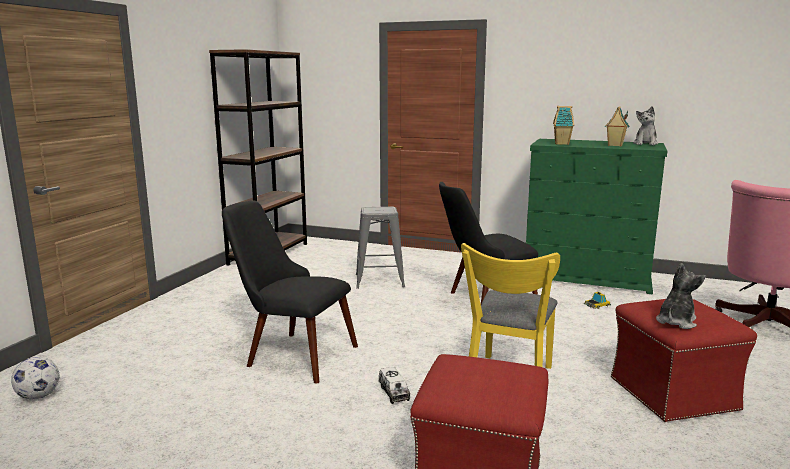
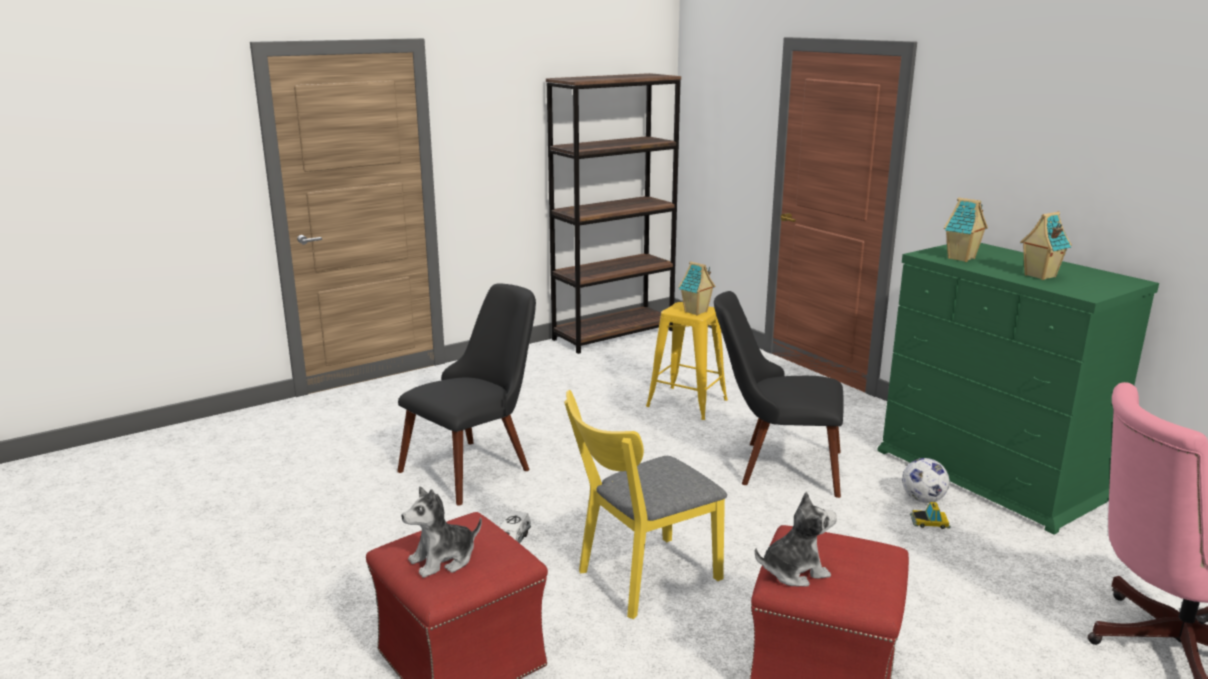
camera: 35 degrees right, 5 degrees up
(38, 396) = (251, 438): football -> football (922, 499)
(290, 354) = (477, 465): black chair -> black chair turned 75 degrees clockwise
(379, 281) = (687, 403): grey stool -> yellow stool
(385, 210) = (696, 312): none -> toy house
(645, 144) = (1111, 280): plush toy -> plush toy (443, 560)

